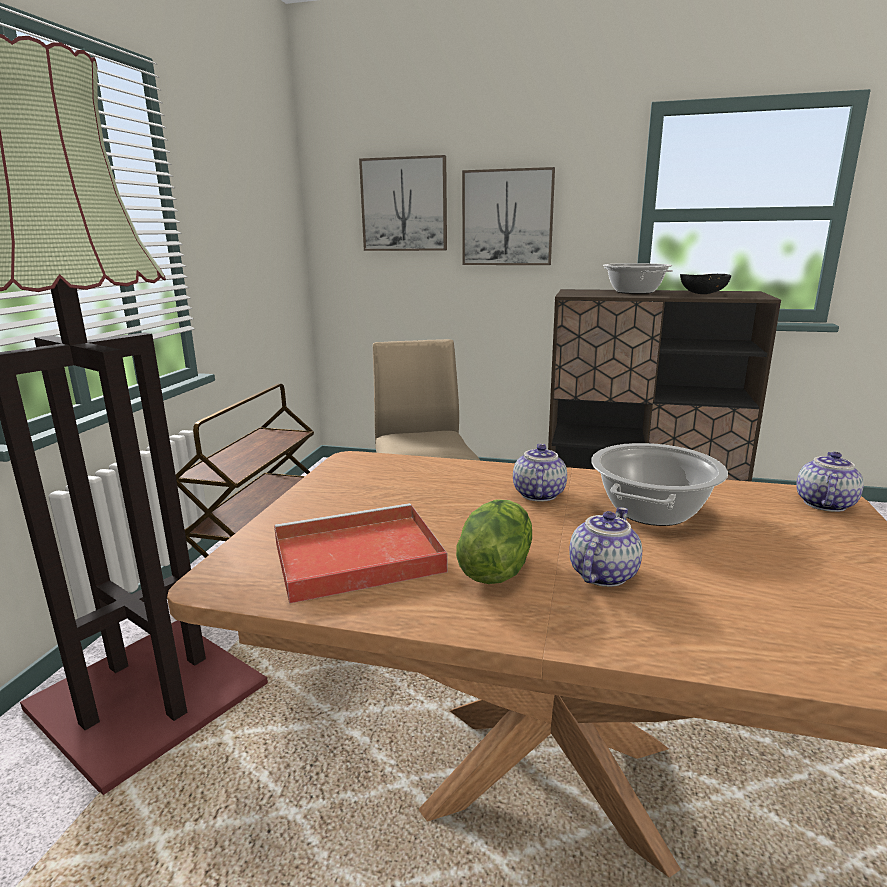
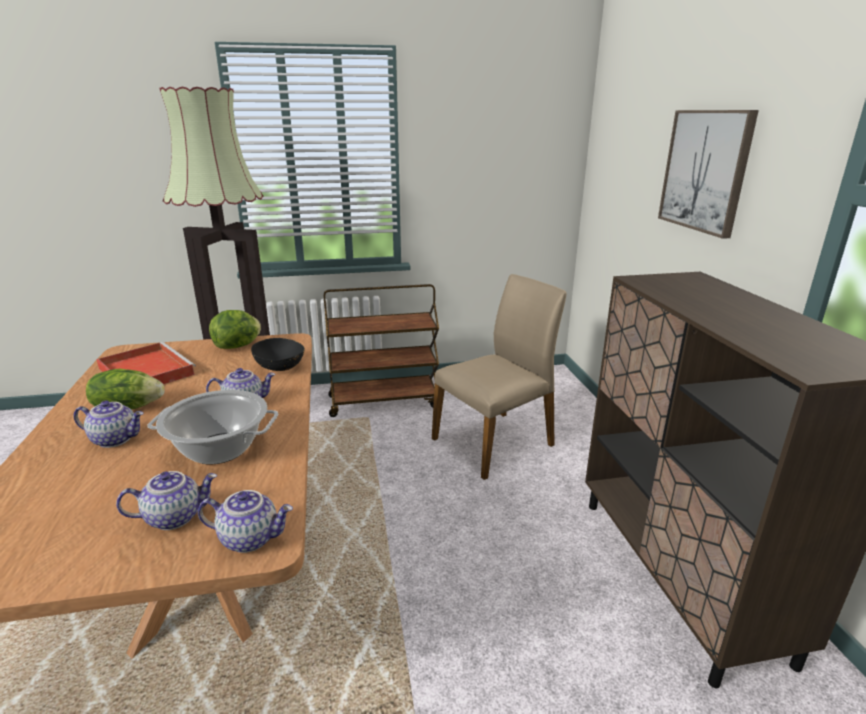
camera: 65 degrees right, 5 degrees up
(331, 490) = (238, 346): none -> lettuce
(404, 205) = (638, 144): picture -> none
(634, 292) = (730, 300): cooking pot -> none
(703, 294) = (784, 334): black bowl -> black bowl (281, 367)
(794, 535) = (175, 516): none -> teapot

